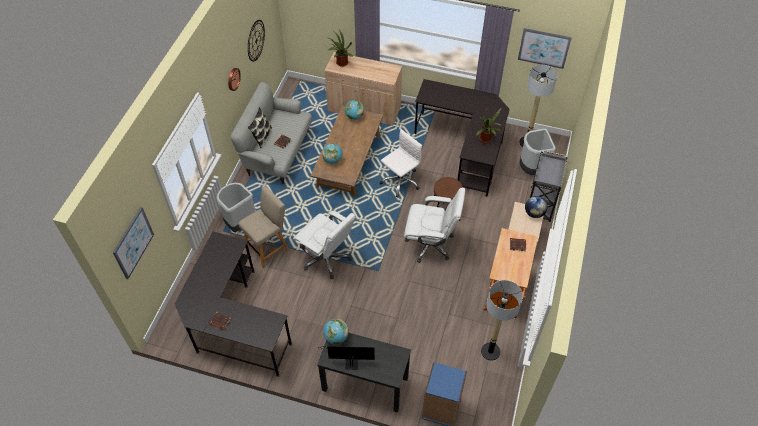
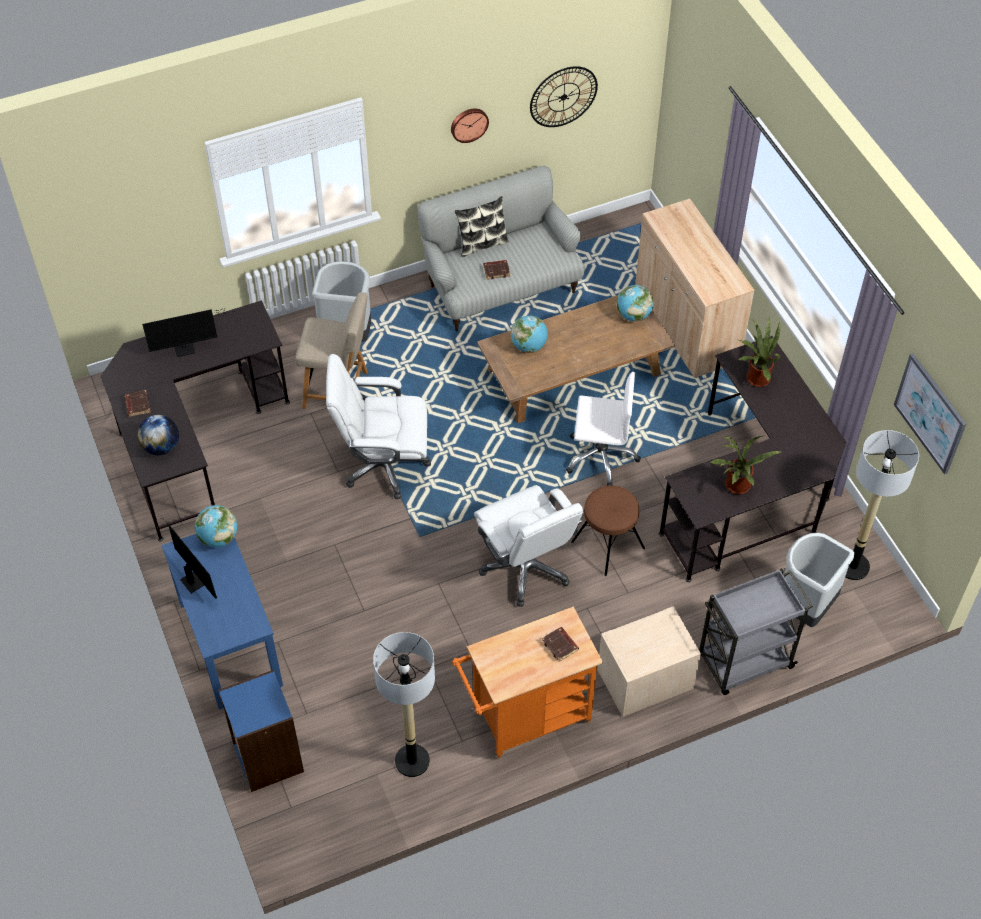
camera: 50 degrees right, 0 degrees up
(133, 242) = (115, 222): picture -> none
(208, 278) = (188, 348): none -> monitor
(327, 258) = (383, 465): white office chair -> white office chair turned 90 degrees clockwise
(341, 63) = (676, 221): potted plant -> potted plant (755, 377)
(365, 383) = (230, 642): black desk -> blue desk
(534, 213) = (676, 645): globe -> globe (161, 447)

